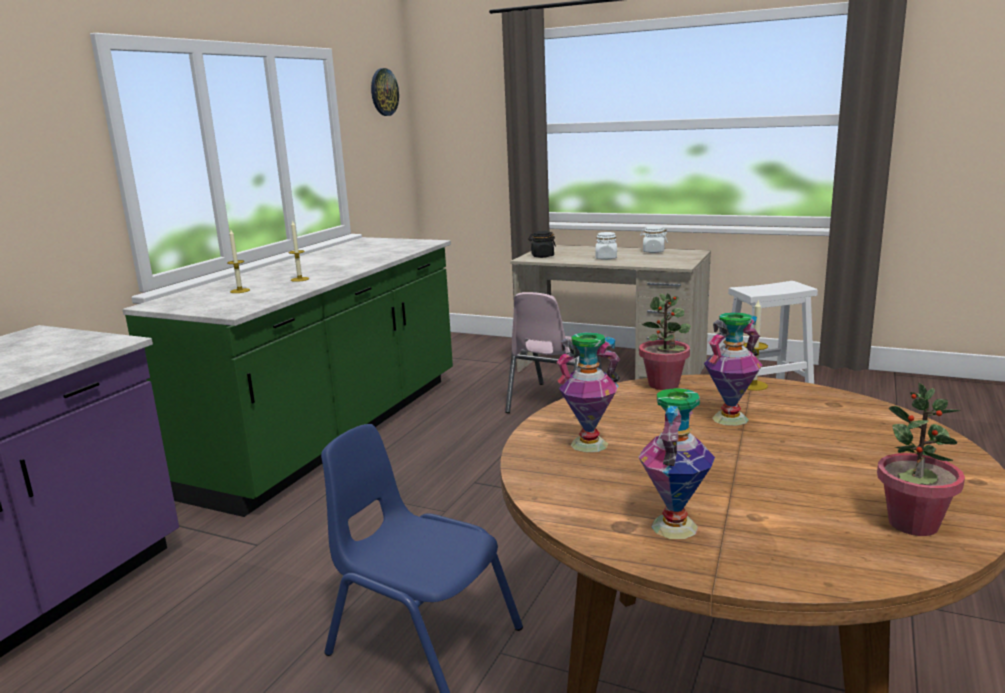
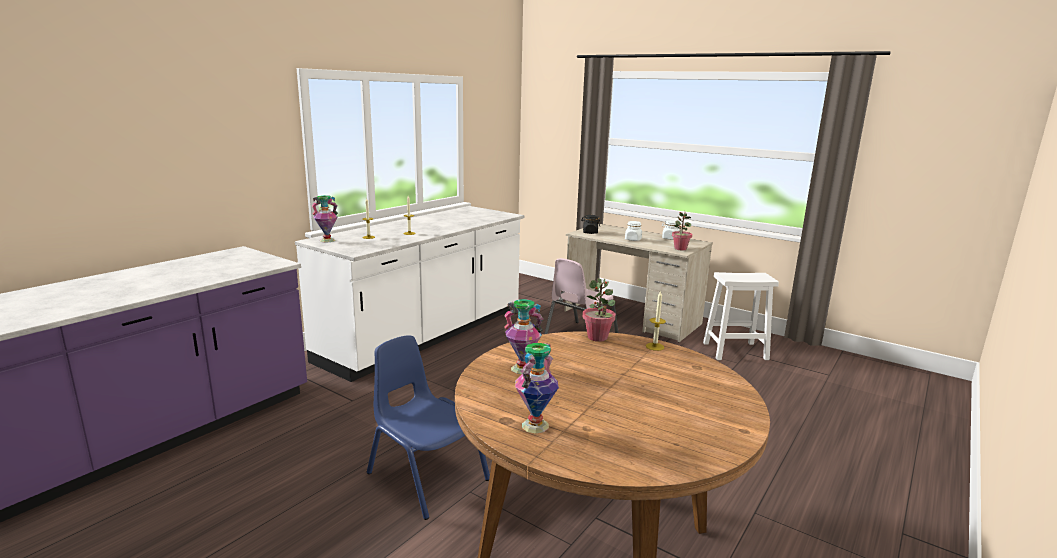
camera: 10 degrees right, 0 degrees up
(333, 432) = (425, 335): green counter -> white counter
(384, 92) = (500, 106): wall clock -> none
(730, 418) = (621, 366): vase -> vase (327, 240)
(913, 524) = (678, 448): potted plant -> potted plant (680, 249)

